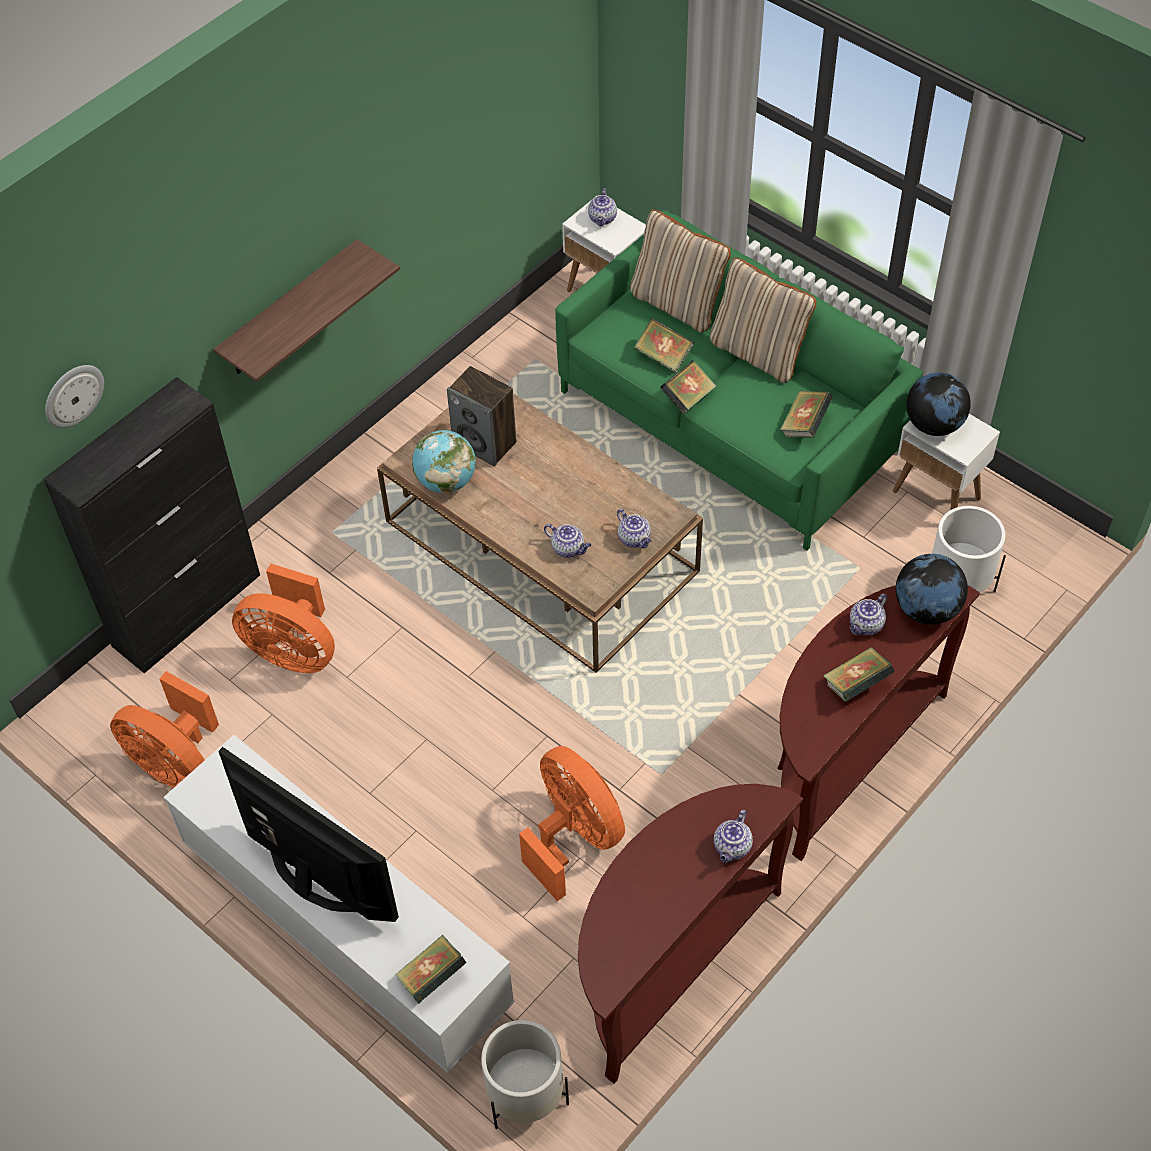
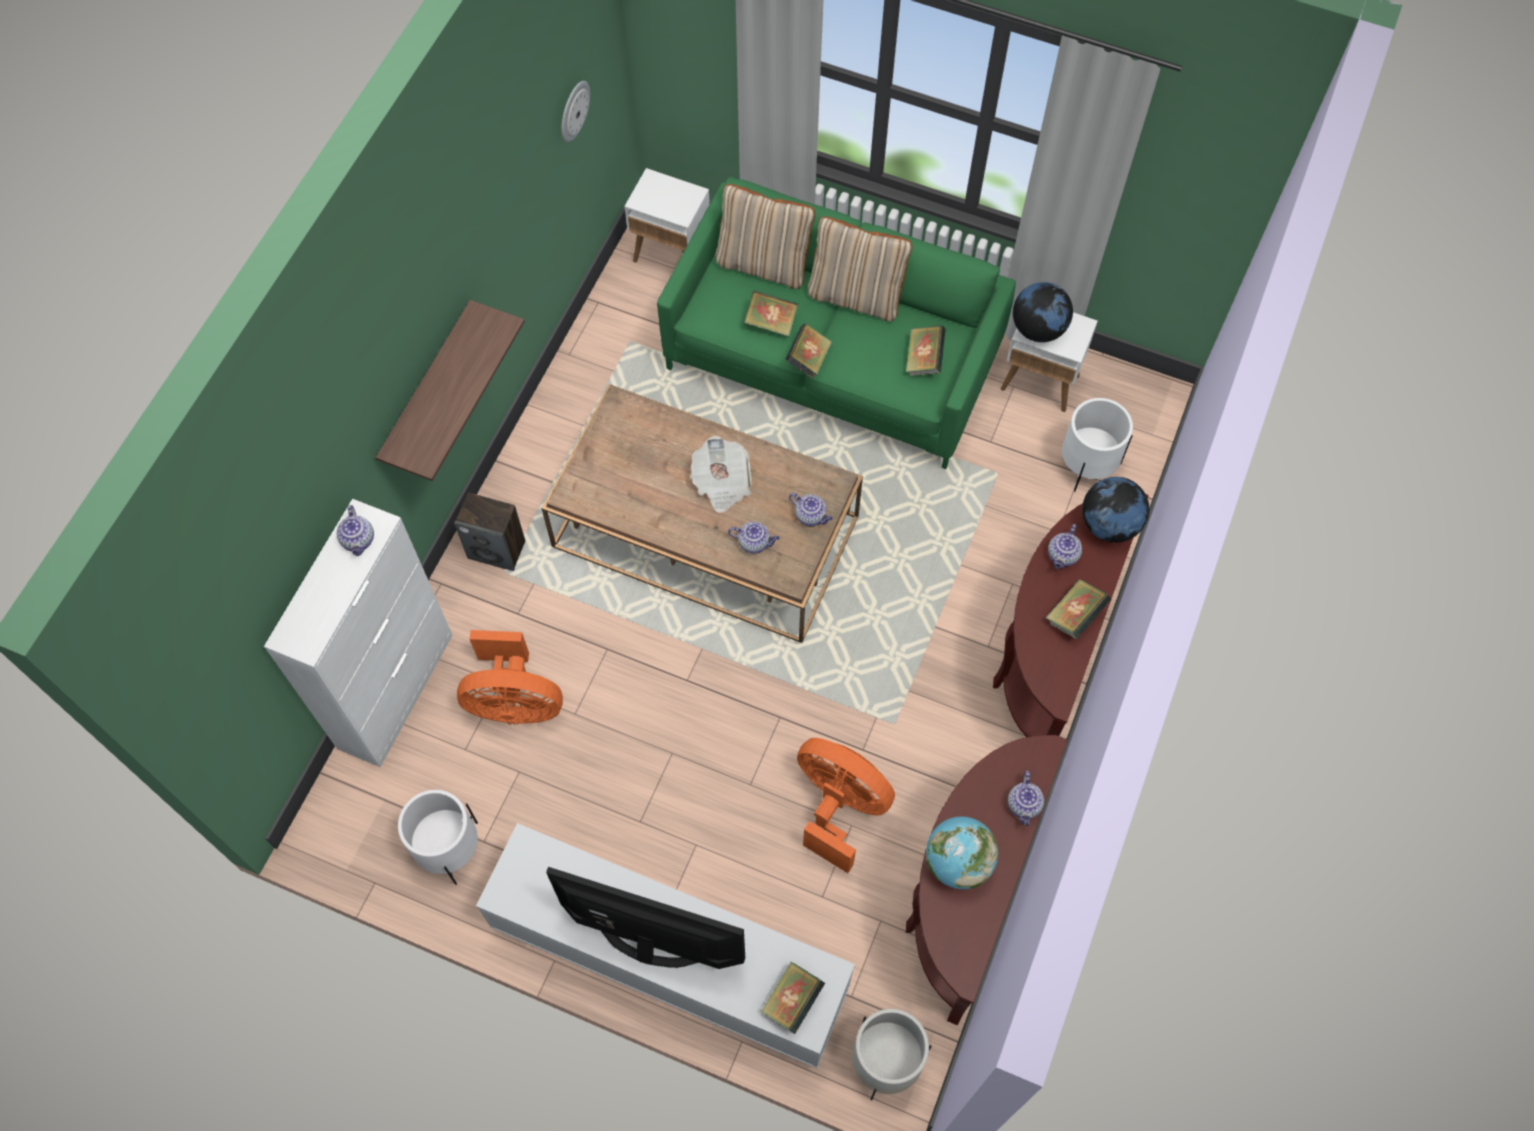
camera: 20 degrees left, 10 degrees up
(73, 395) = (274, 561): wall clock -> wall clock (573, 110)
(177, 764) = (448, 848): orange fan -> white planter
(188, 610) = (396, 690): black cabinet -> white cabinet
(446, 481) = (615, 505): globe -> globe (957, 862)
(485, 443) = (637, 456): speaker -> speaker (497, 549)
(558, 487) = (721, 483): none -> newspaper
(602, 219) = (661, 192): teapot -> teapot (359, 540)

